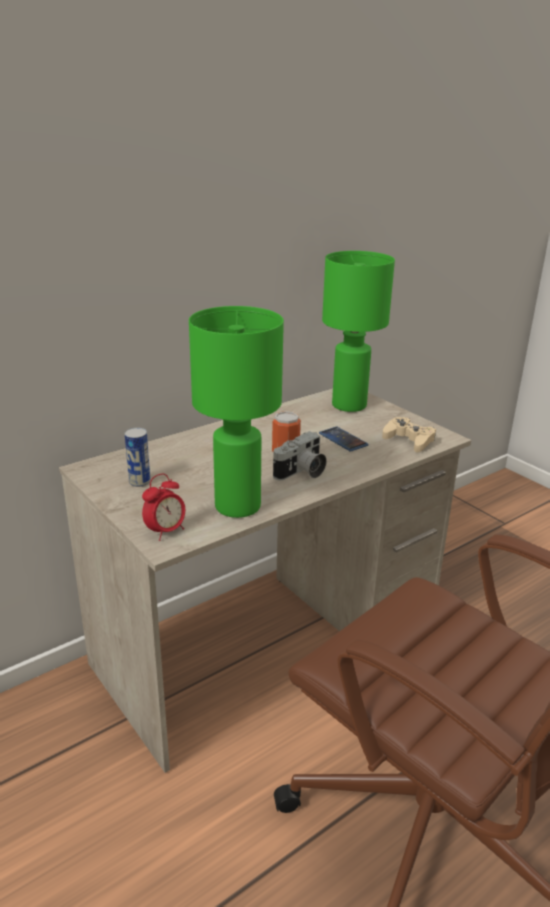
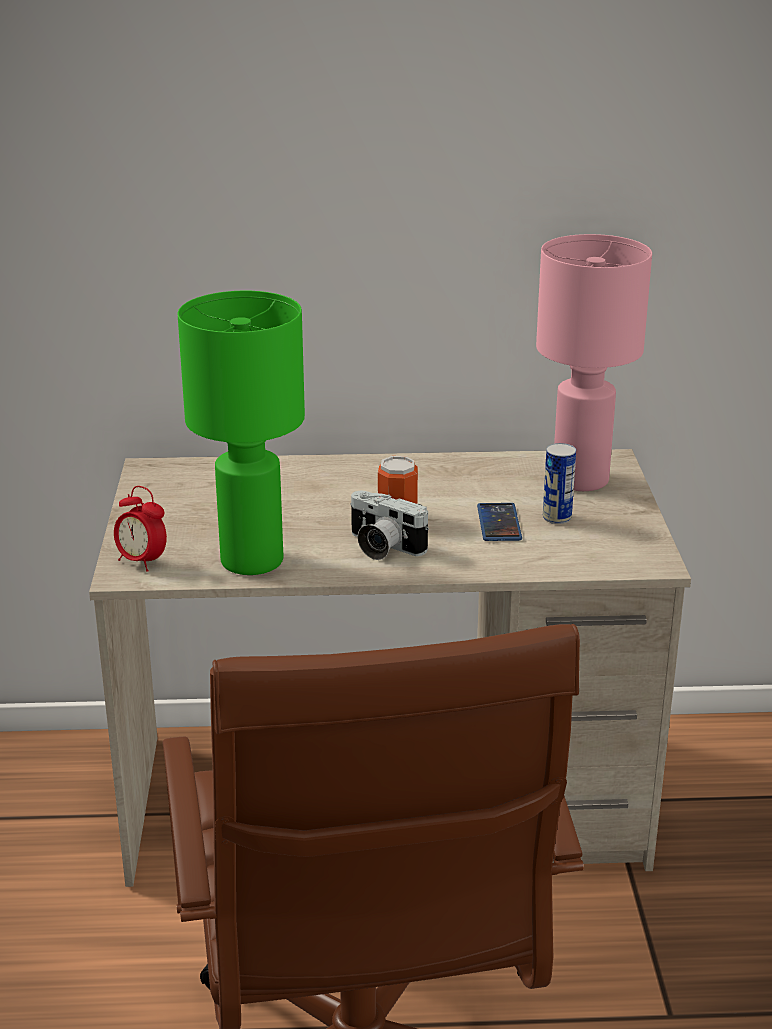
camera: 35 degrees right, 0 degrees up
(139, 482) = (184, 500): can -> can (557, 518)
(166, 531) = (142, 562): alarm clock -> alarm clock turned 45 degrees clockwise
(301, 472) = (382, 547): camera -> camera turned 45 degrees clockwise
(349, 405) = (582, 480): green table lamp -> pink table lamp
(409, 440) = (592, 551): beige game controller -> none

